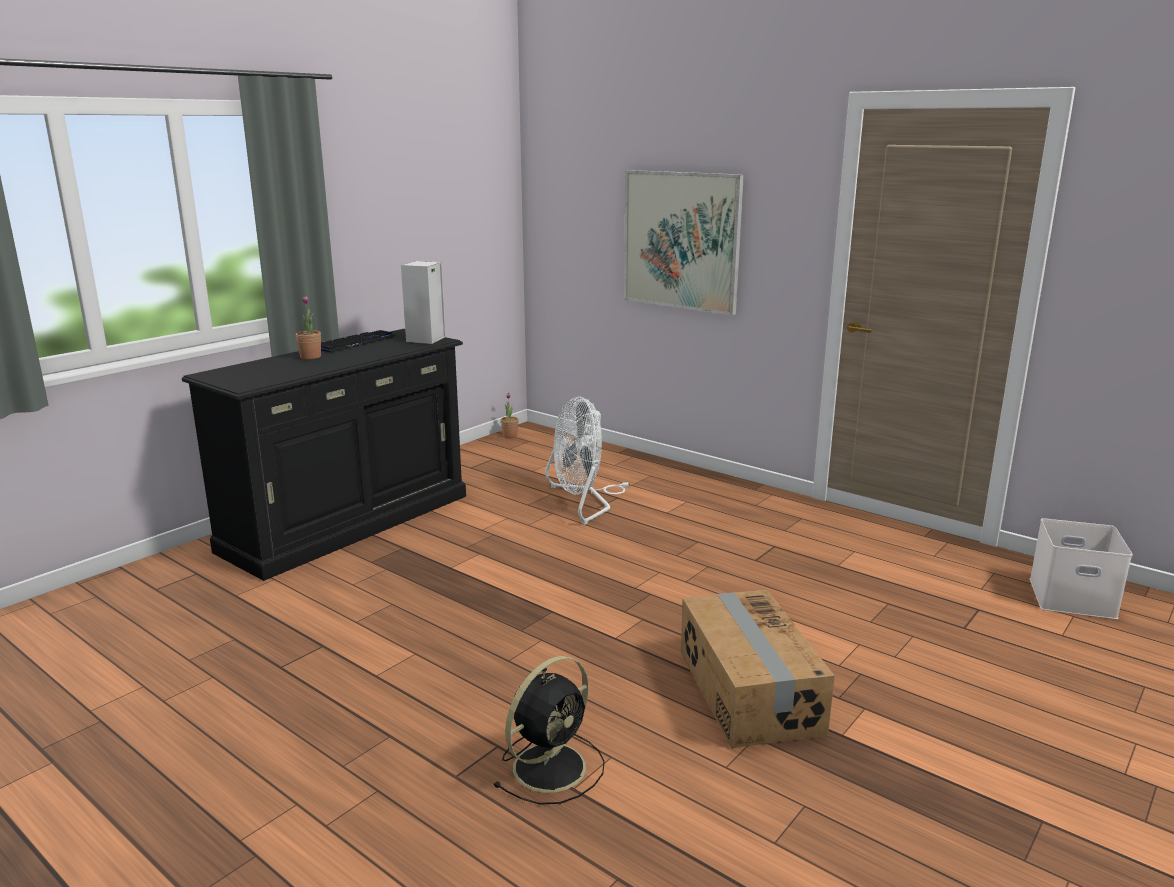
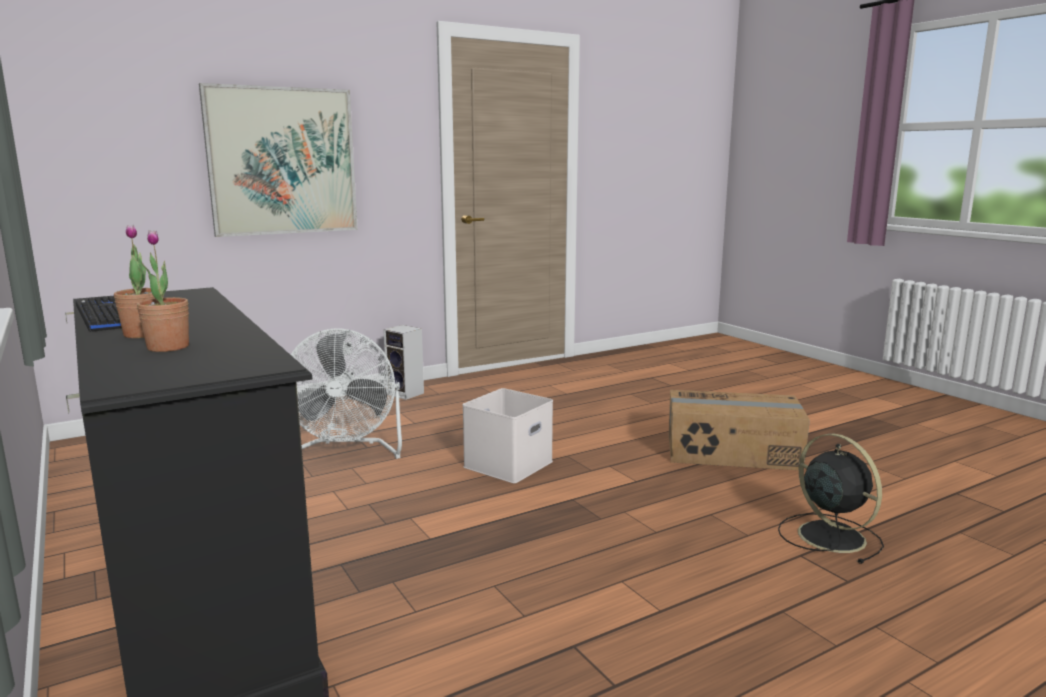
camera: 70 degrees left, 5 degrees down
(426, 340) = (177, 294): speaker -> speaker (406, 394)
(510, 436) = (80, 457): potted plant -> potted plant (168, 347)
(1073, 597) = (648, 358): white storage box -> white storage box (508, 463)

